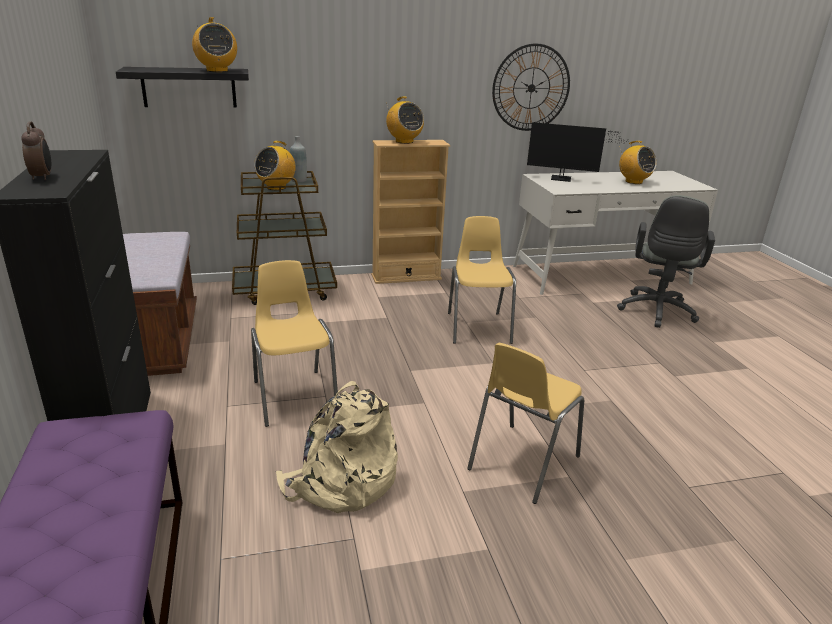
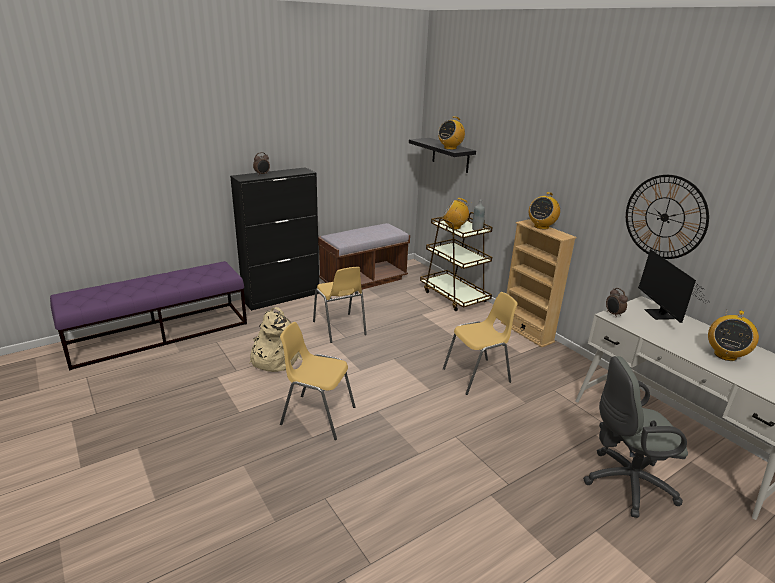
camera: 70 degrees right, 0 degrees up
(294, 396) = (339, 328): yellow chair -> yellow chair turned 105 degrees clockwise
(557, 189) = (613, 314): none -> alarm clock

